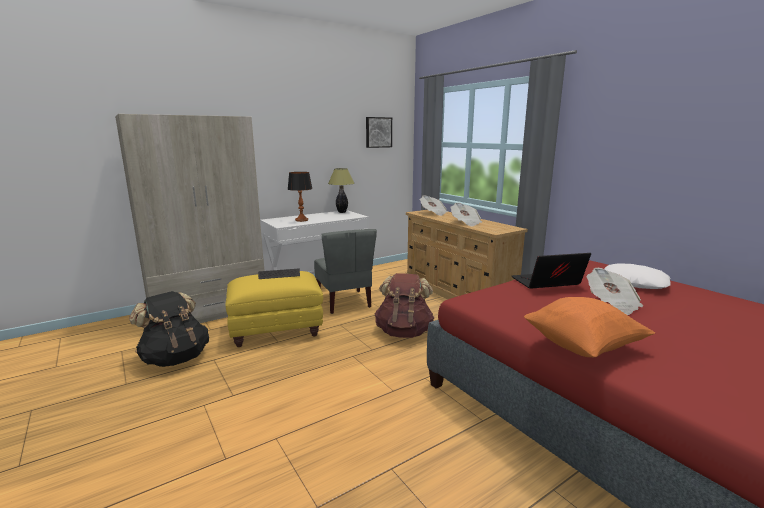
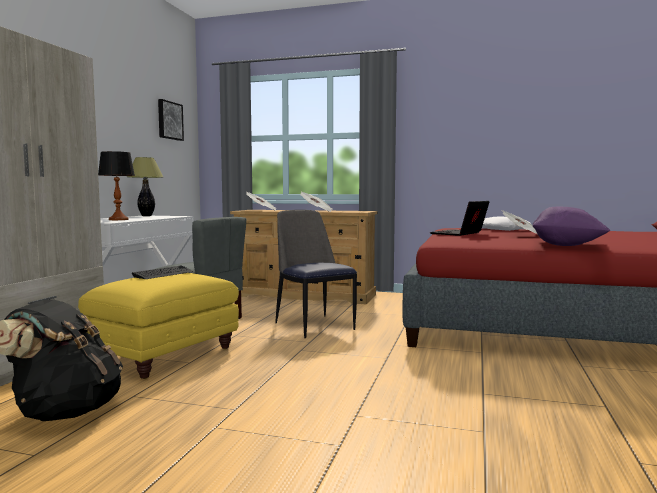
camera: 40 degrees left, 10 degrees down
(404, 332) = (313, 325): brown backpack -> chair
(583, 347) = (566, 245): orange pillow -> purple pillow

